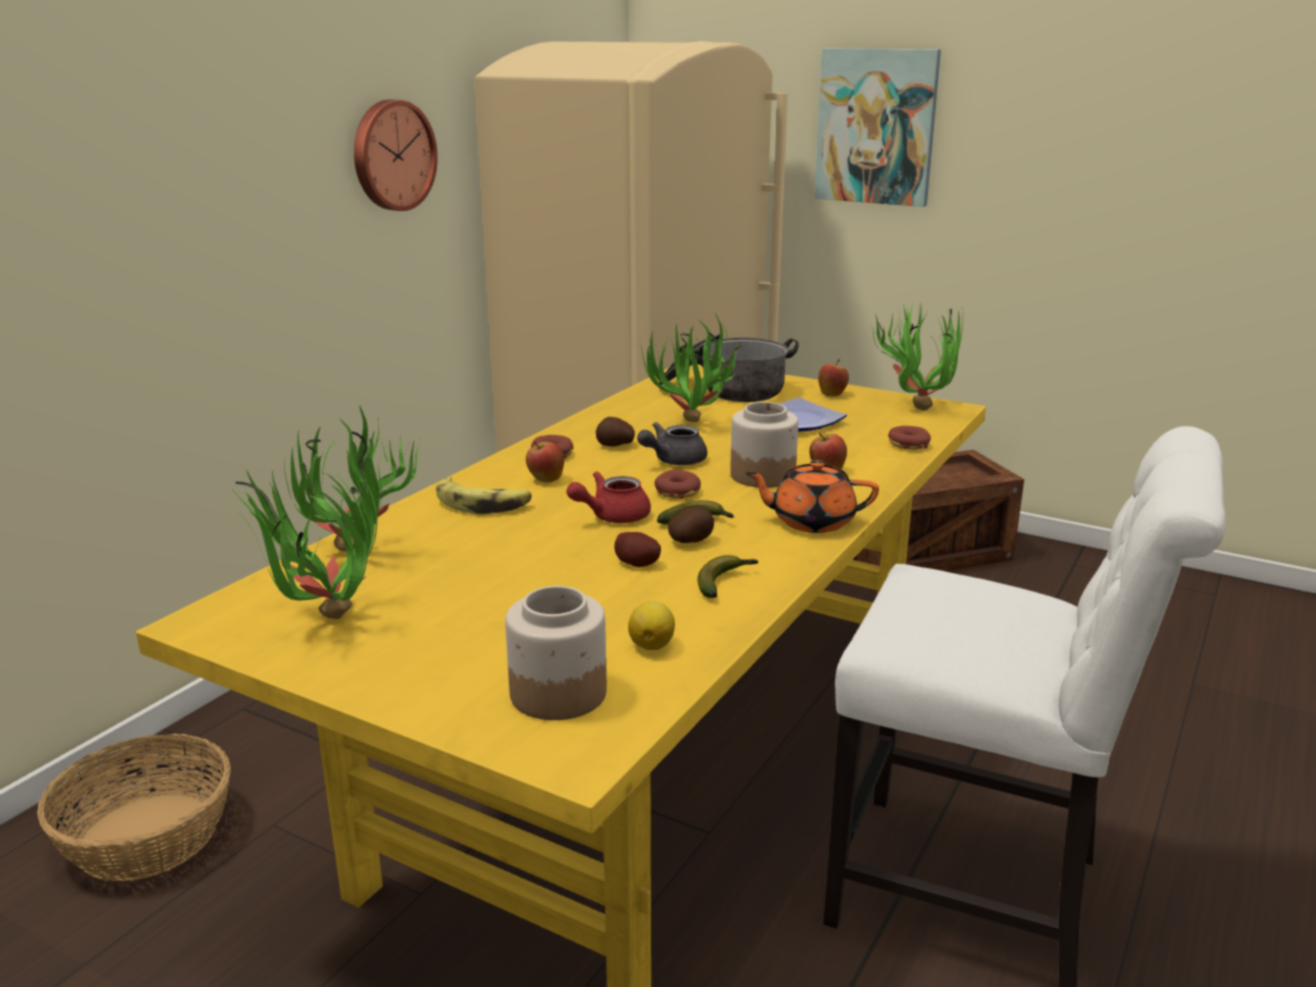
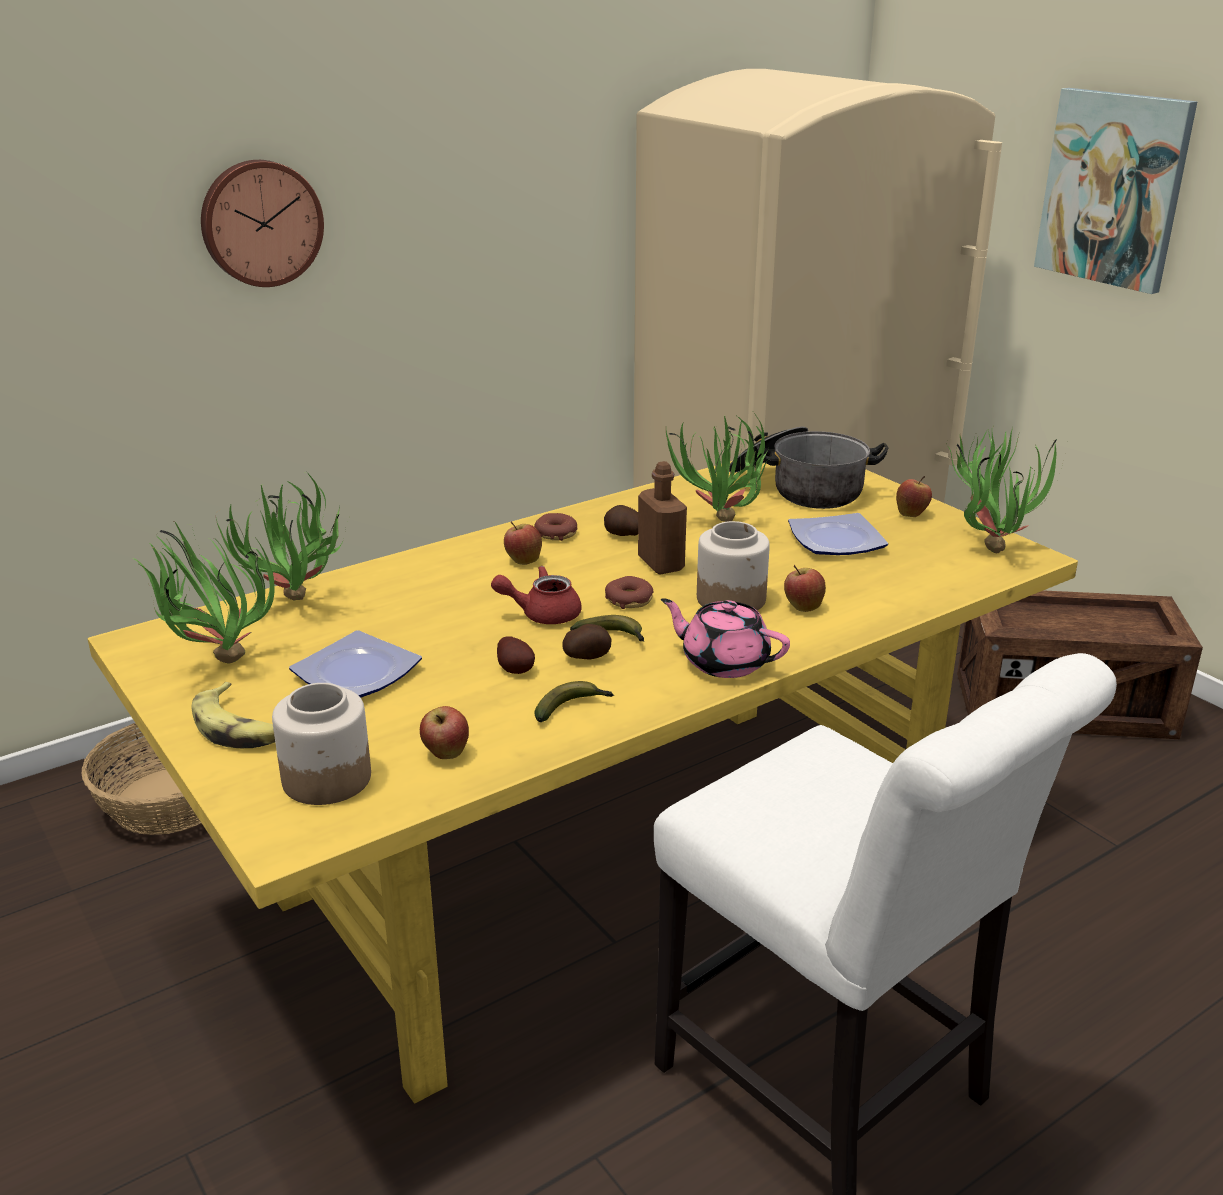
camera: 25 degrees right, 5 degrees up
(392, 155) = (526, 195): wall clock -> wall clock (260, 223)
(483, 504) = (445, 575): banana -> banana (238, 728)
(488, 598) = (359, 673): none -> plate
(652, 645) = (446, 754): lemon -> apple
(673, 461) = (661, 564): grey teapot -> brown bottle
(811, 521) = (724, 662): orange teapot -> pink teapot
(908, 445) = (927, 593): donut -> none

